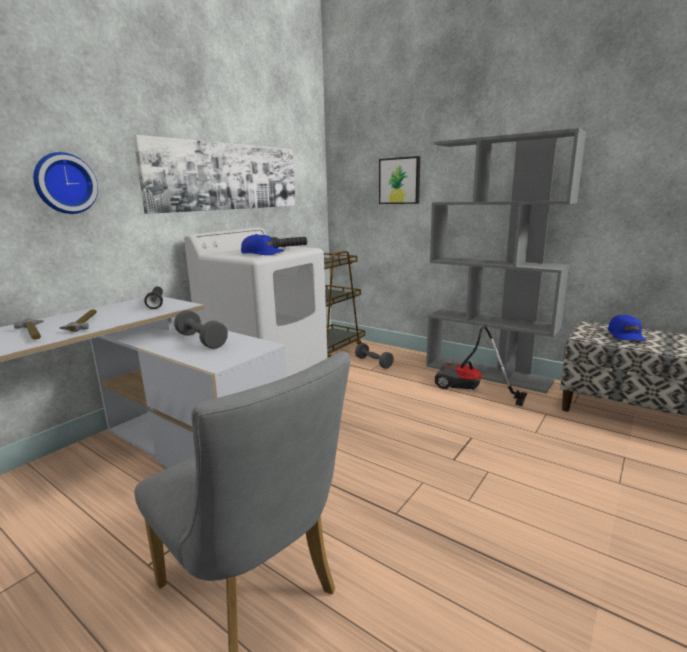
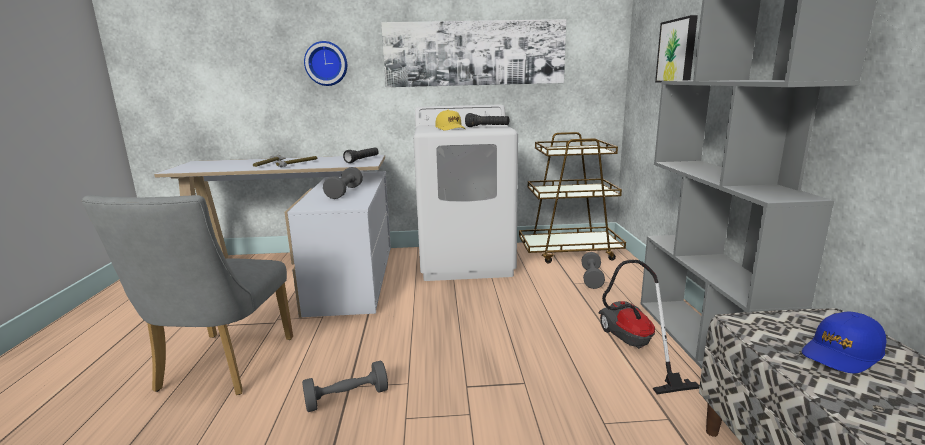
camera: 50 degrees right, 0 degrees up
(262, 253) = (450, 128): blue cap -> yellow cap
(412, 520) = (347, 398): none -> grey dumbbell

